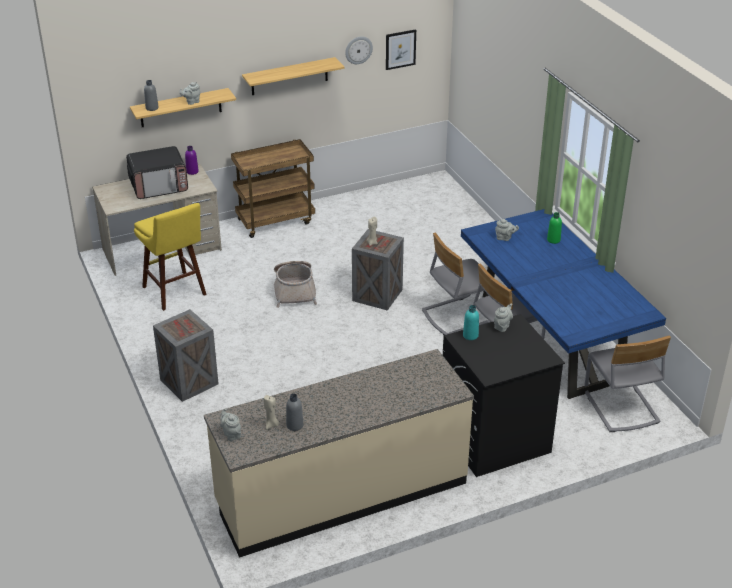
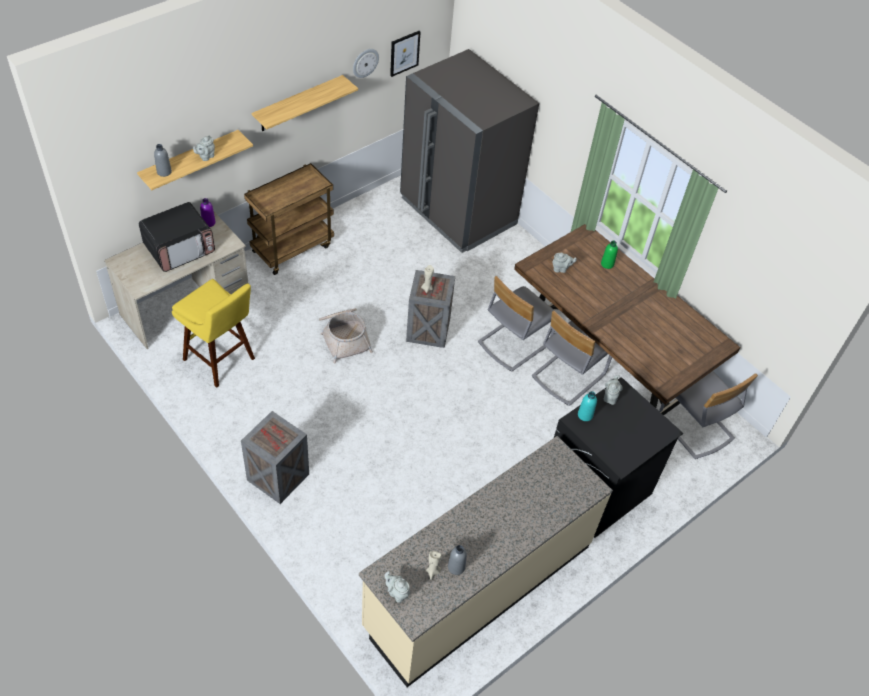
camera: 20 degrees left, 15 degrees up
(444, 212) = (457, 212): none -> grey fridge
(549, 339) = (606, 357): blue dining table -> brown dining table

